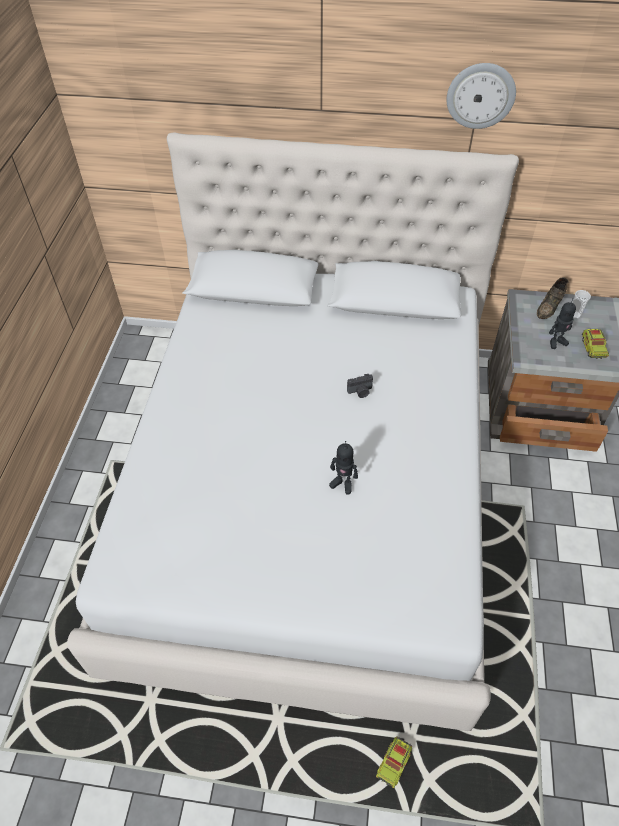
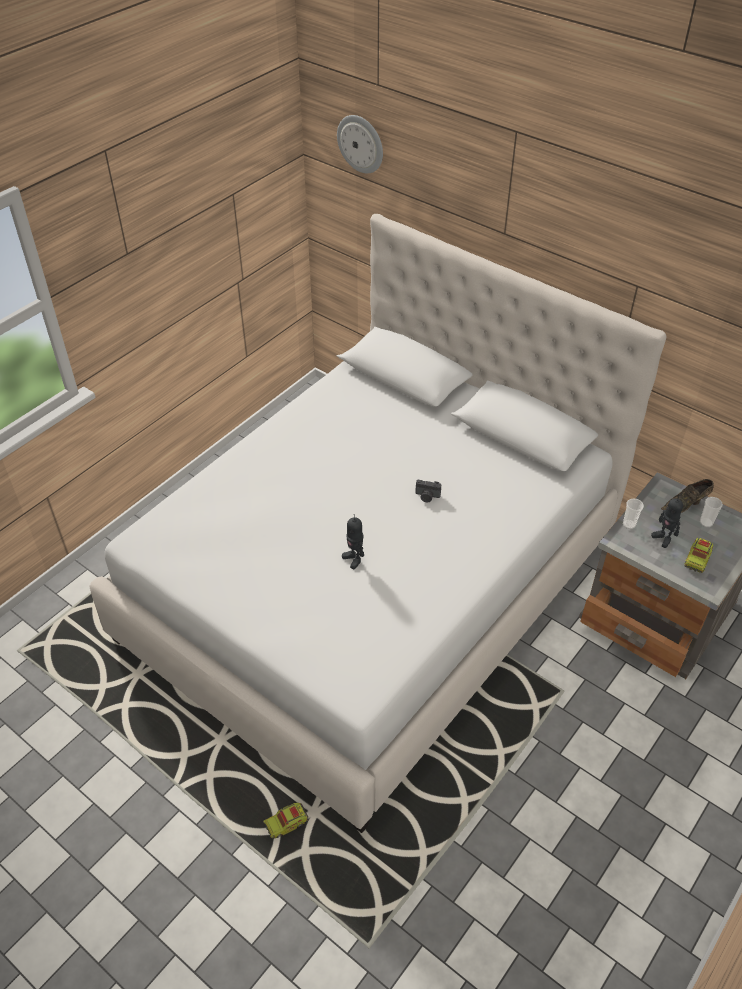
camera: 30 degrees right, 5 degrees down
(480, 95) = (641, 265): wall clock -> wall clock (361, 143)
(523, 342) = (629, 524): none -> cup
(556, 342) = (663, 538): toy robot -> toy robot turned 45 degrees clockwise

